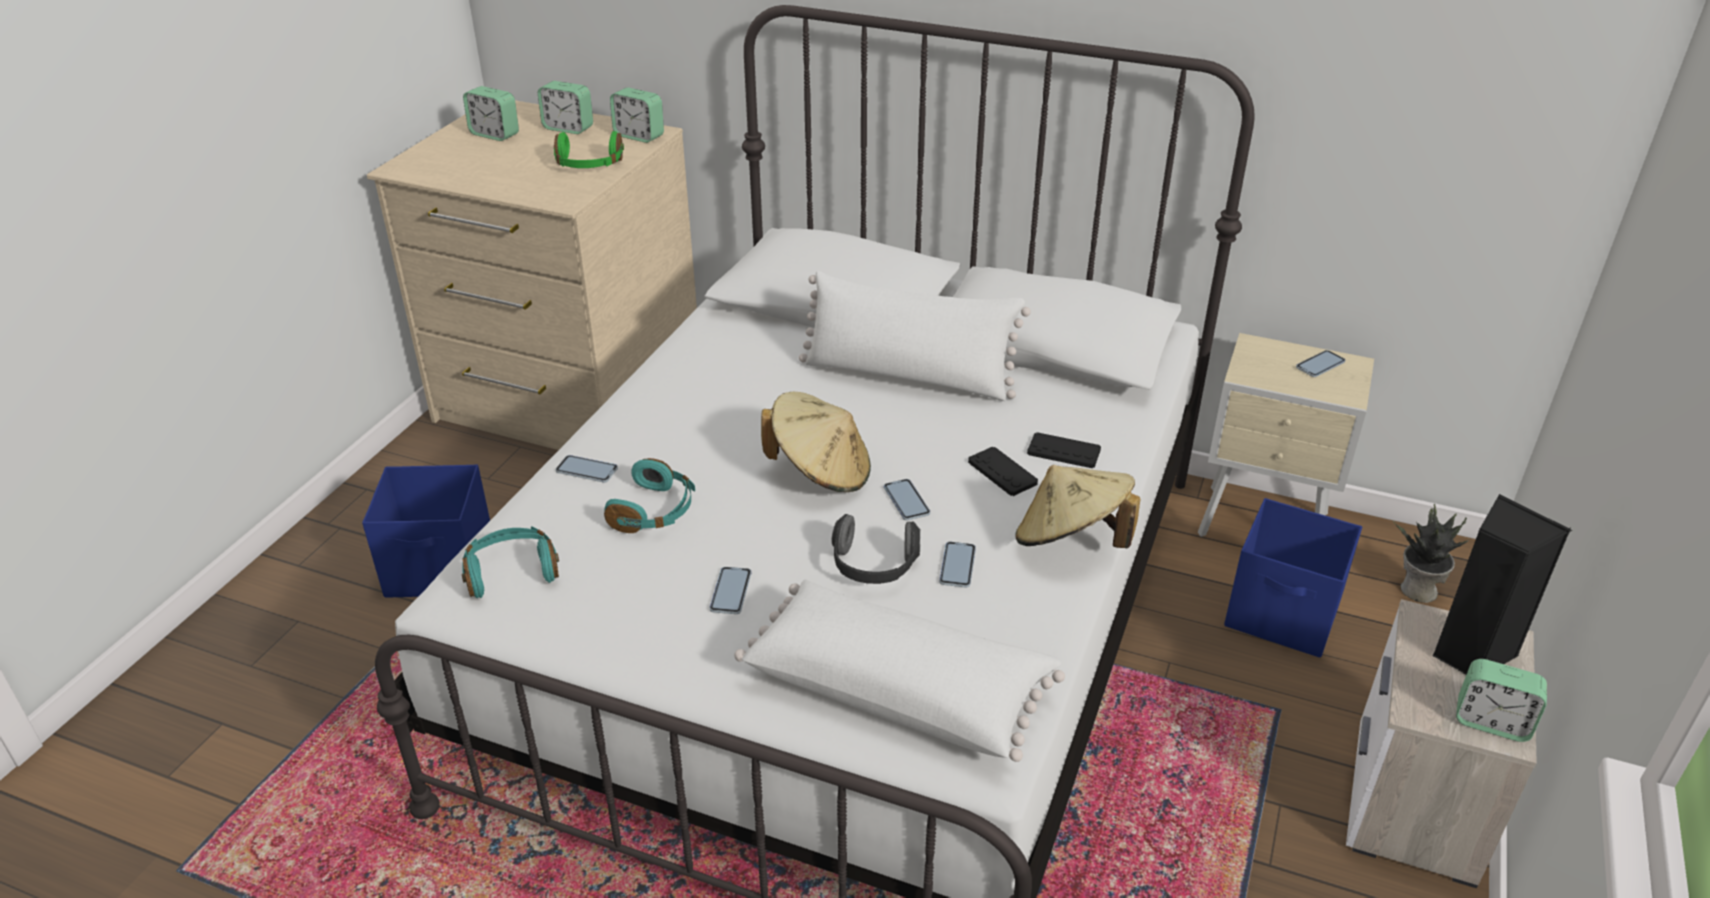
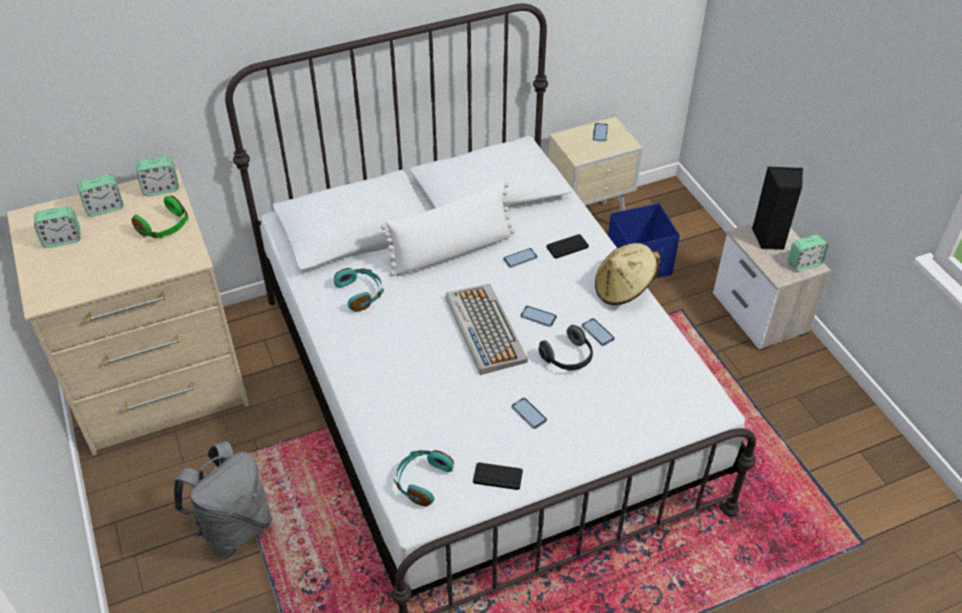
camera: 45 degrees left, 10 degrees up
(442, 568) = (234, 528): blue storage box -> grey backpack
(587, 470) = (376, 406): phone -> phone (520, 258)
(655, 511) = (441, 402): turquoise headphones -> turquoise headphones (361, 293)
(821, 472) = (484, 328): beige hat -> keyboard
(899, 689) = (647, 403): white pillow -> none
(1002, 472) = (557, 275): black game controller -> black game controller (498, 477)
(1417, 590) = (672, 217): potted plant -> none

